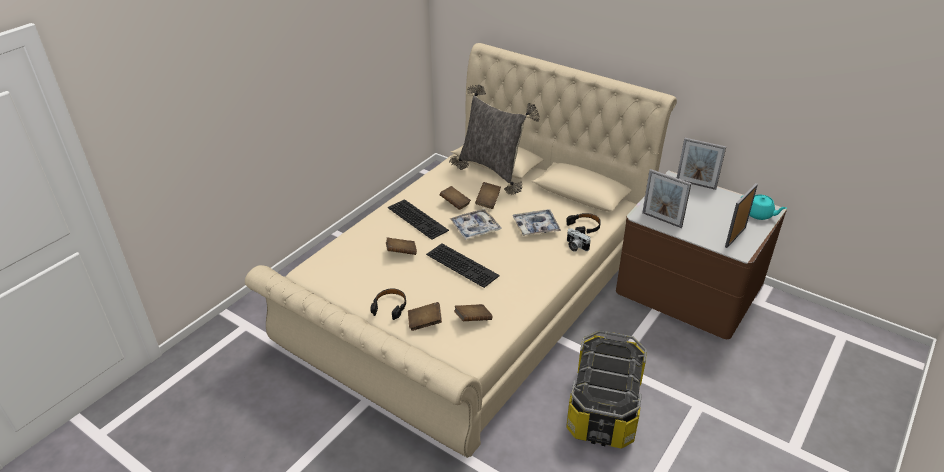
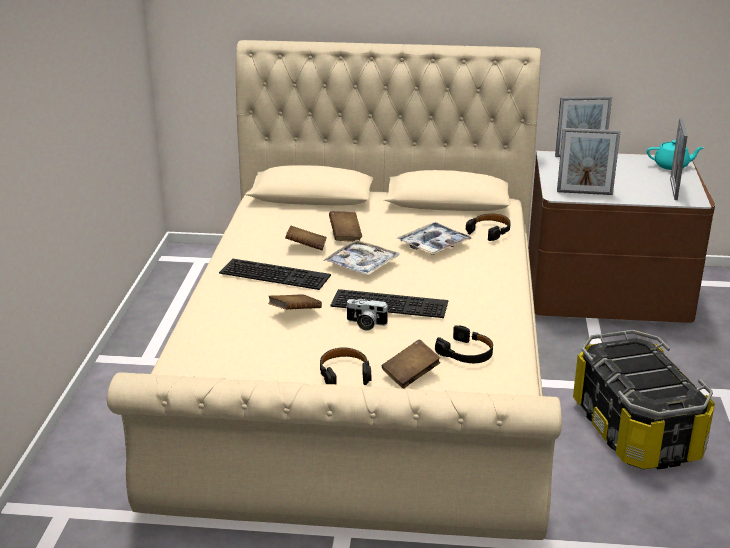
camera: 30 degrees left, 10 degrees down
(473, 319) = (466, 353): brown book -> black headphones
(493, 176) = (323, 210): pillow -> none
(575, 246) = (500, 251): camera -> camera (365, 324)

